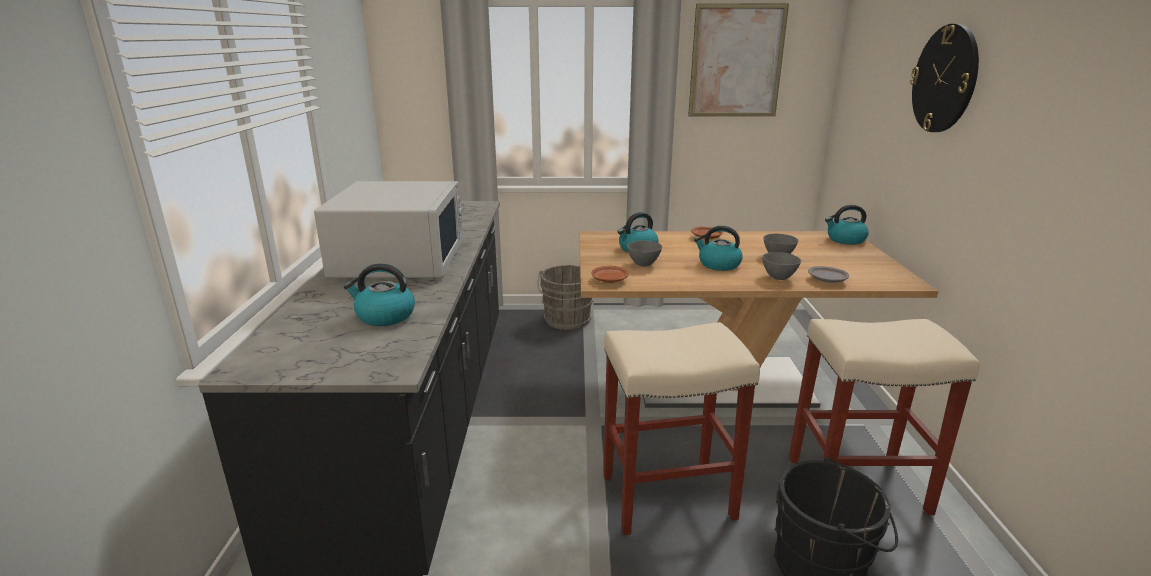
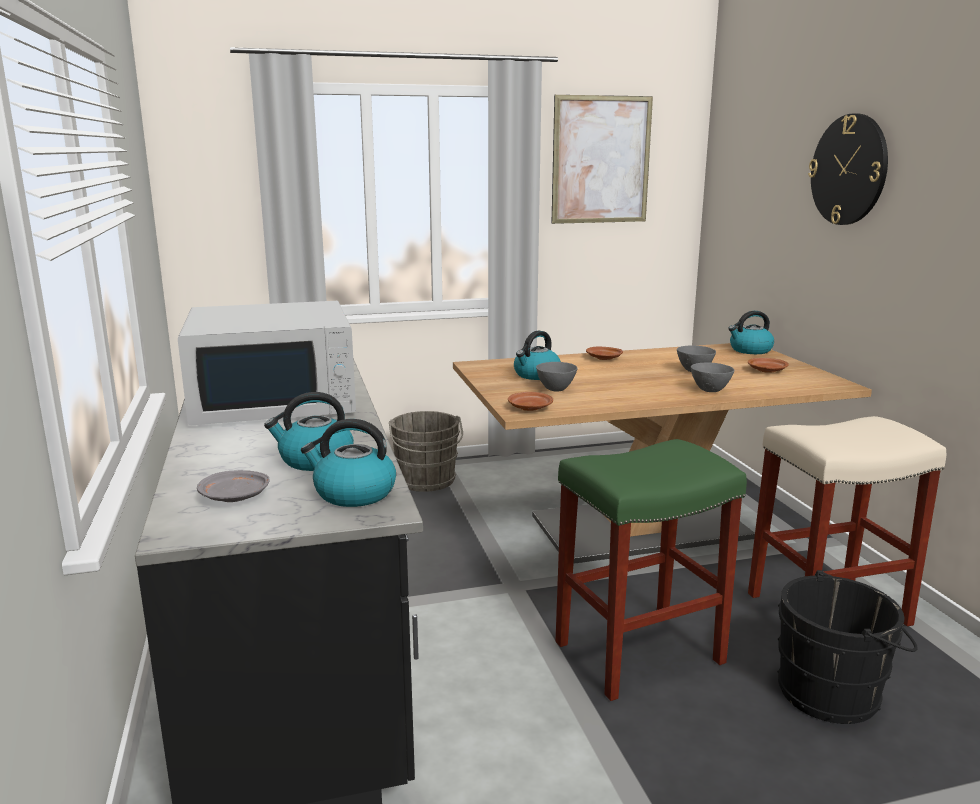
camera: 15 degrees left, 5 degrees down
(401, 258) = (275, 400): white microwave -> white microwave turned 90 degrees clockwise
(666, 497) = (637, 653): beige stool -> green stool
(718, 264) = (638, 383): kettle -> kettle (353, 493)
(827, 280) = (761, 389): grey plate -> grey plate (235, 497)
(847, 262) = (767, 370): none -> brown plate

